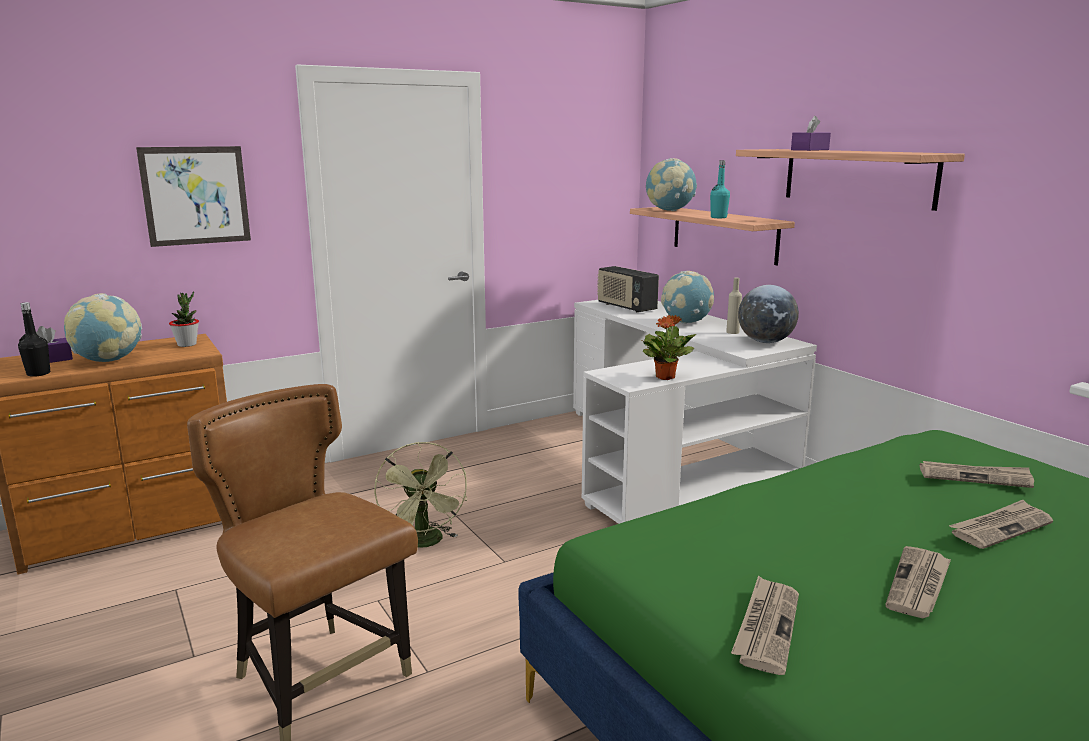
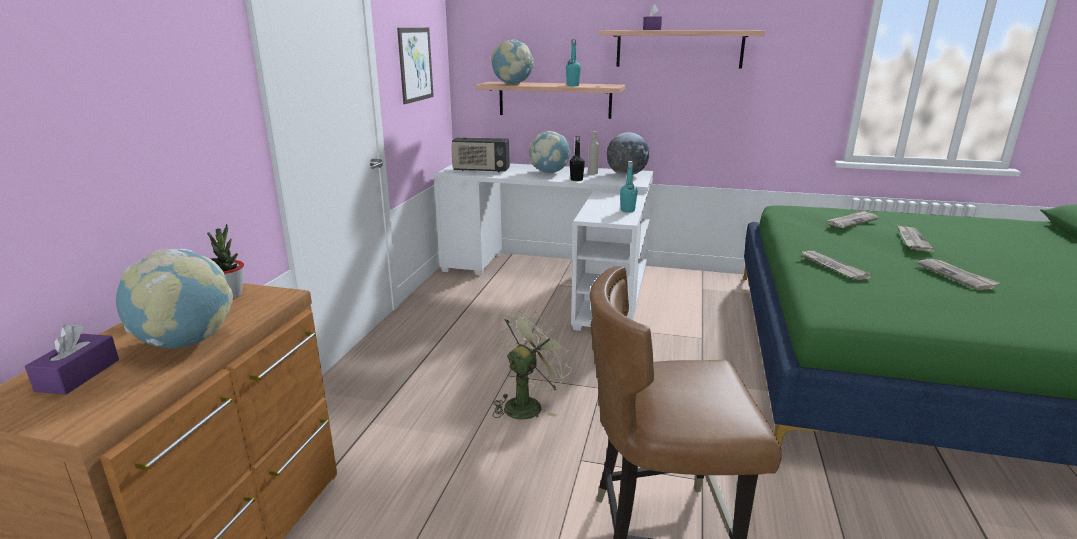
camera: 45 degrees left, 5 degrees up
(38, 373) = (132, 392): black bottle -> black bottle (576, 180)
(195, 195) = (163, 97): picture -> picture (415, 64)
(425, 543) = (528, 404): green fan -> green fan turned 75 degrees counterclockwise
(665, 377) = (627, 210): potted plant -> turquoise bottle
(766, 626) = (981, 319): newspaper -> newspaper (832, 267)

